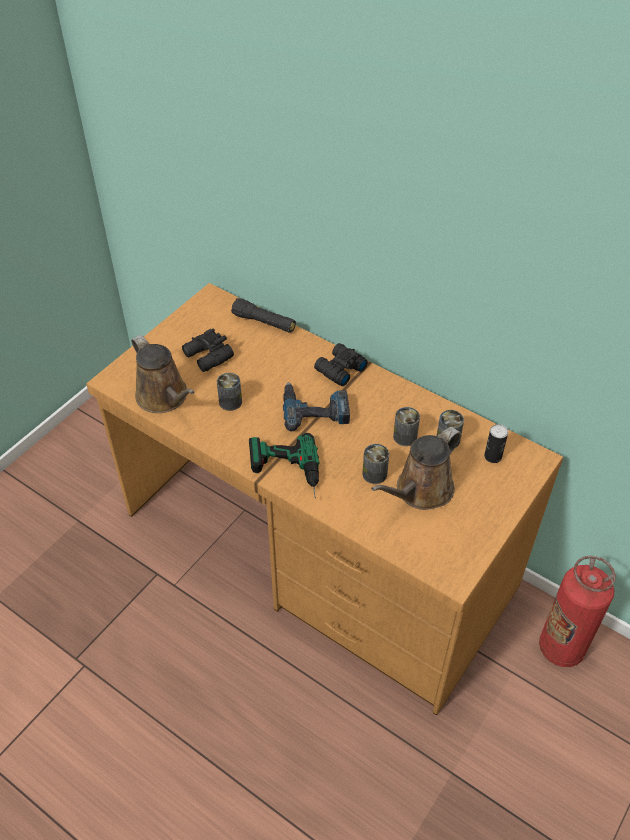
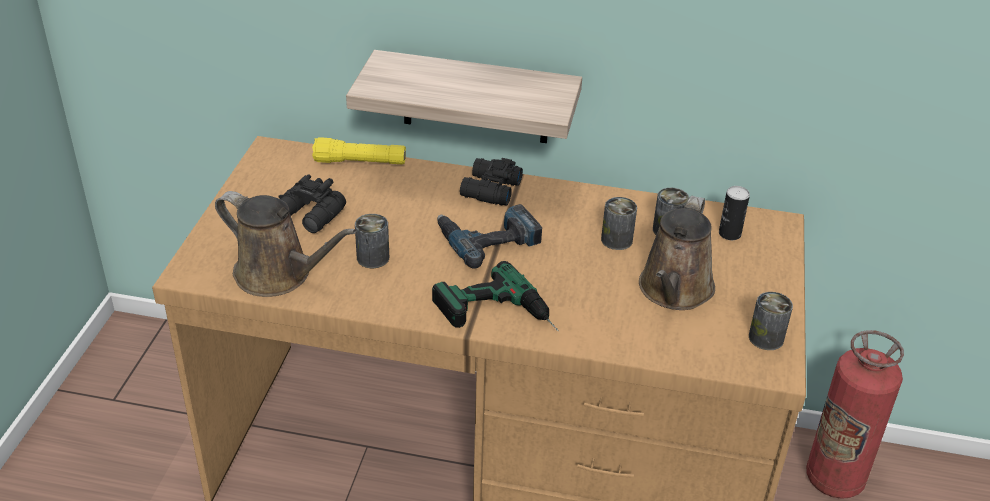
camera: 25 degrees left, 10 degrees down
(264, 322) = (360, 162): black flashlight -> yellow flashlight
(345, 300) = (476, 98): none -> shelf
(374, 474) = (608, 288): can -> can (766, 338)

